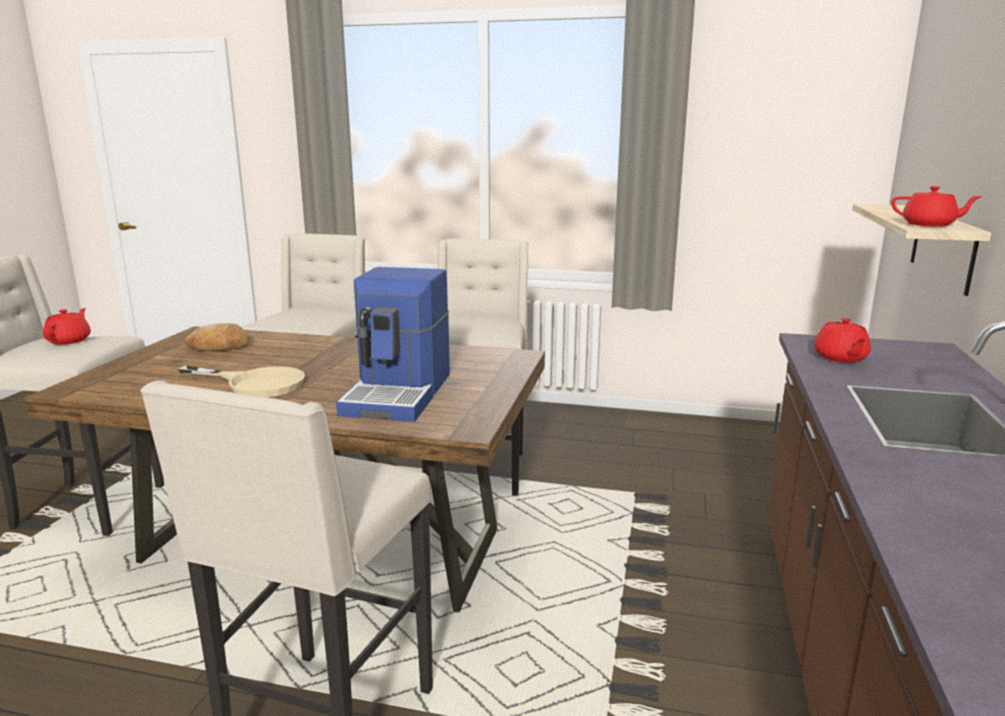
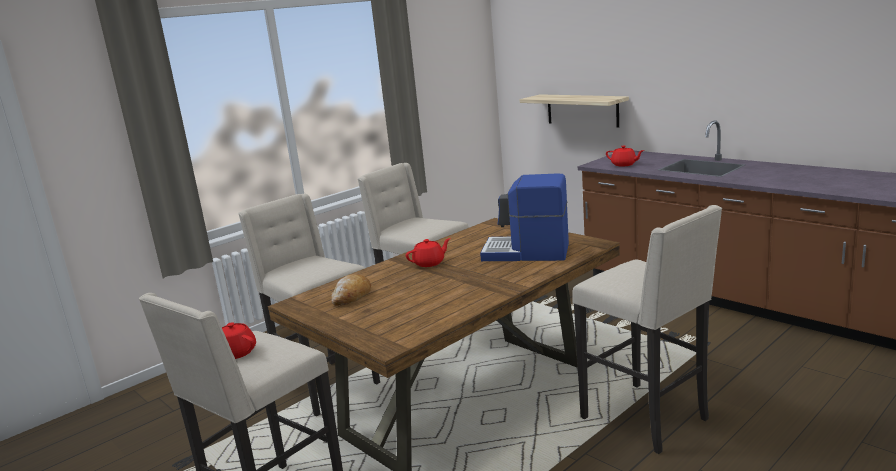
camera: 55 degrees left, 0 degrees up
(255, 384) = (459, 286): beige frying pan -> none
(400, 393) = (526, 253): coffee machine -> coffee machine turned 150 degrees clockwise
(929, 225) = (601, 98): red teapot -> red teapot (429, 263)

